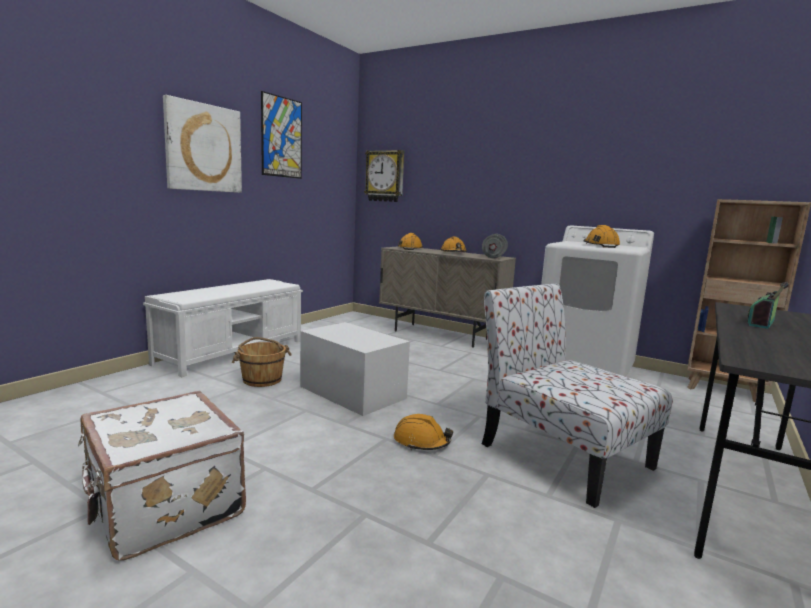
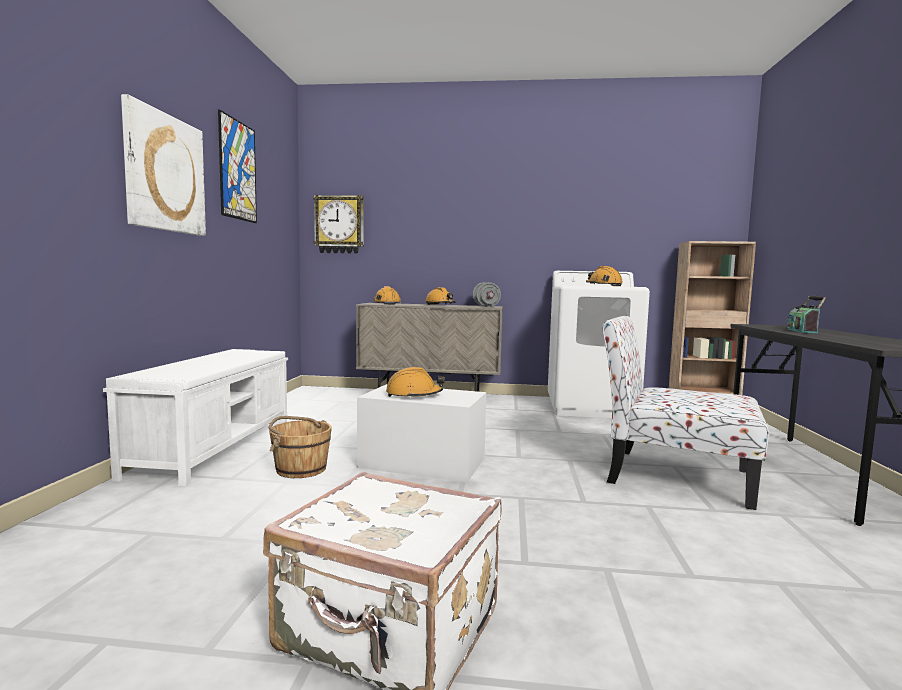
camera: 25 degrees left, 5 degrees down
(421, 442) = (556, 493): orange hard hat -> orange hard hat (414, 395)

